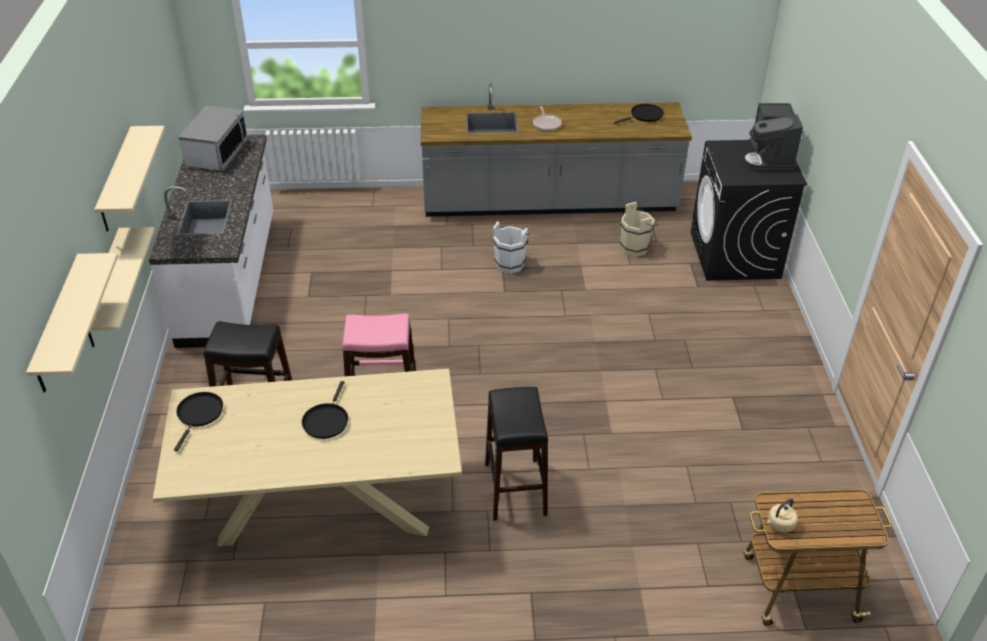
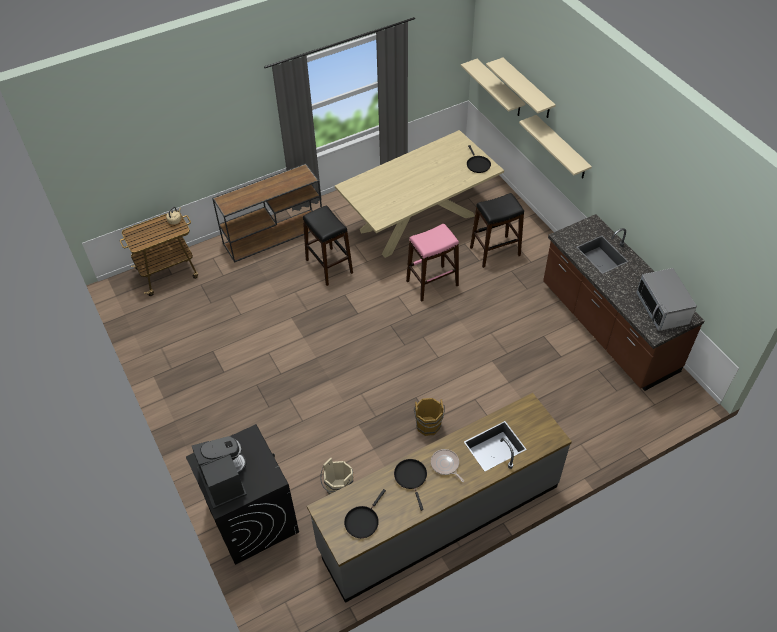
camera: 155 degrees right, 10 degrees up
(117, 180) = (608, 160): beige shelf -> beige shelf (499, 88)
(230, 278) = (607, 328): white counter -> brown counter
(326, 420) = (415, 183): black frying pan -> black frying pan (411, 477)
(510, 263) = (428, 427): white bucket -> brown bucket
(579, 588) = (274, 234): none -> brown console table

